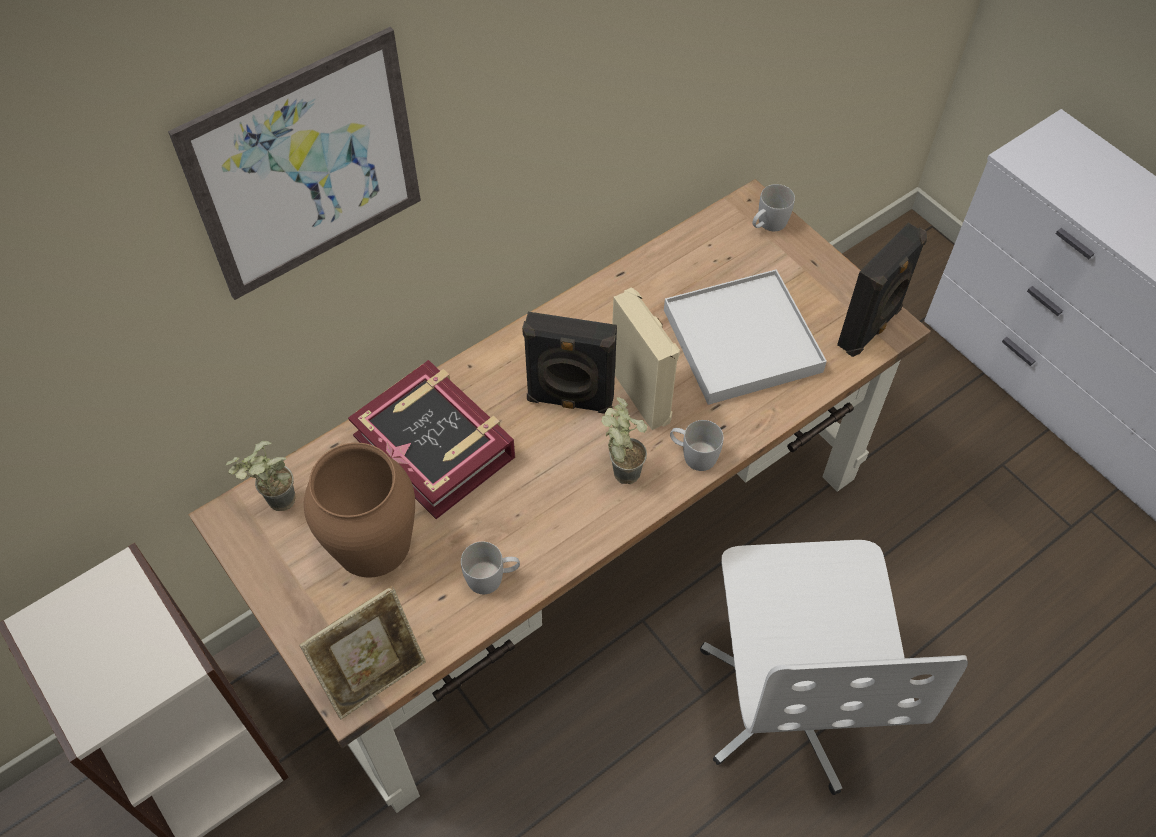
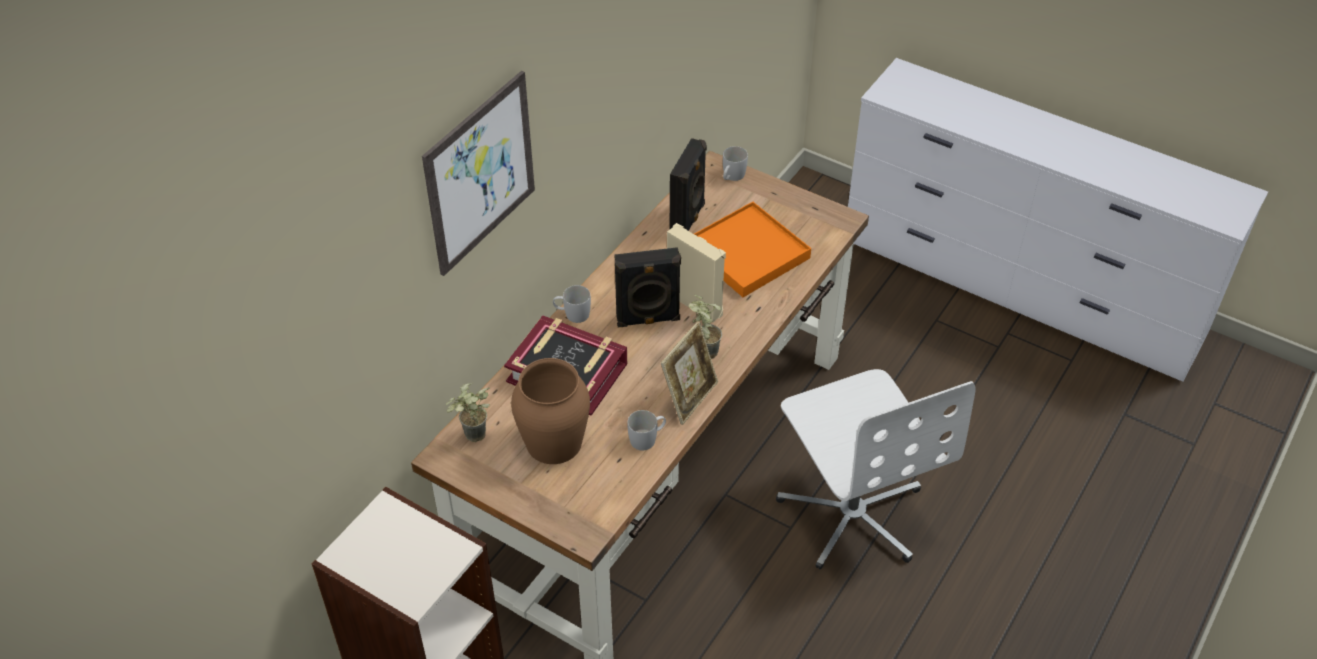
camera: 20 degrees left, 10 degrees down
(374, 675) = (596, 517): picture frame -> picture frame (689, 397)
(693, 454) = (747, 329): white mug -> white mug (572, 314)
(742, 340) = (747, 253): white tray -> orange tray
(871, 328) = (829, 224): black speaker -> black speaker (688, 220)

